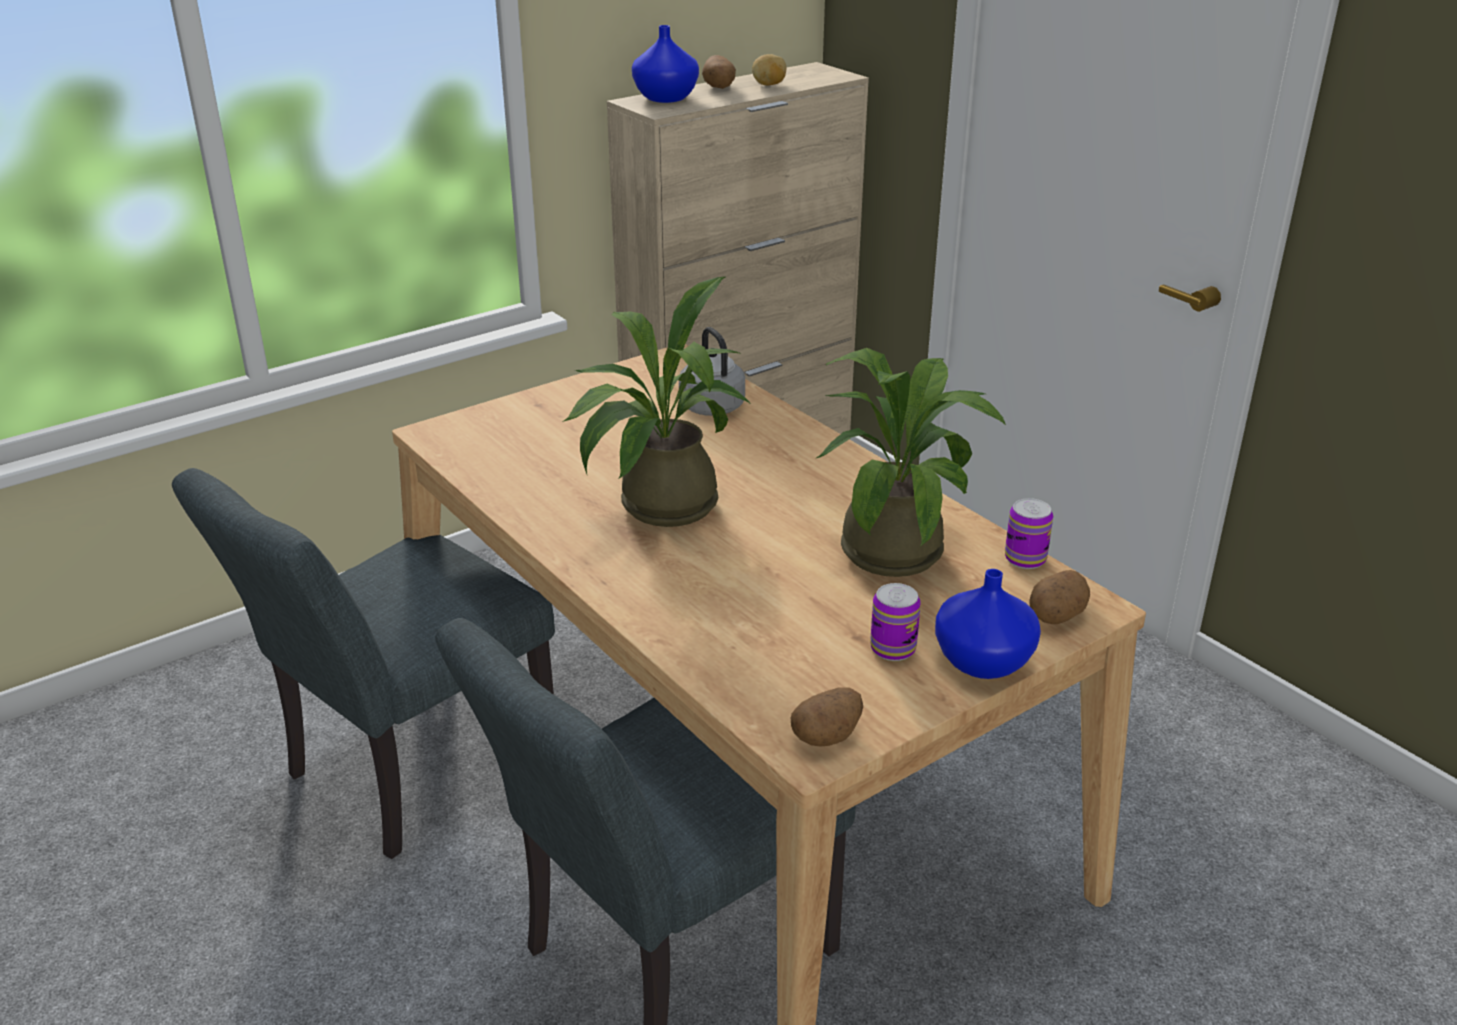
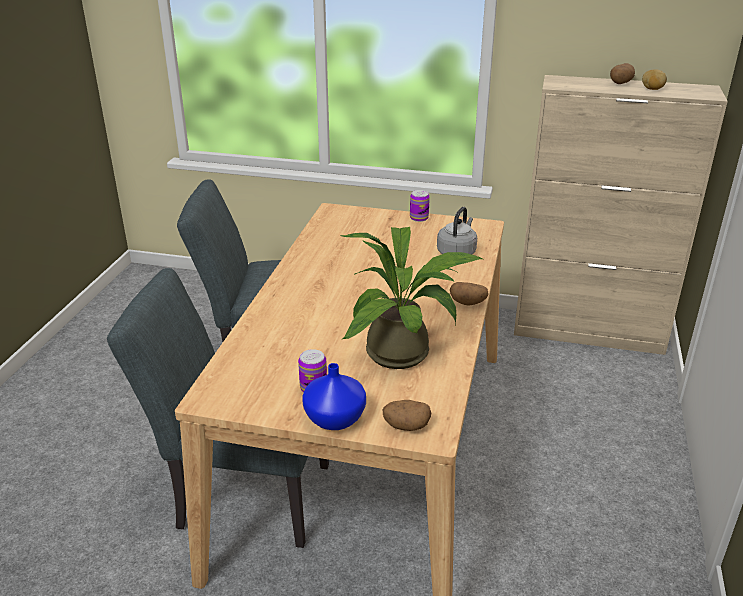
camera: 50 degrees right, 0 degrees up
(658, 509) = (347, 281): potted plant -> none
(665, 97) = (576, 81): blue vase -> none
(827, 736) = (223, 398): potato -> potato (468, 303)
(1025, 559) = (450, 395): can -> can (419, 218)

